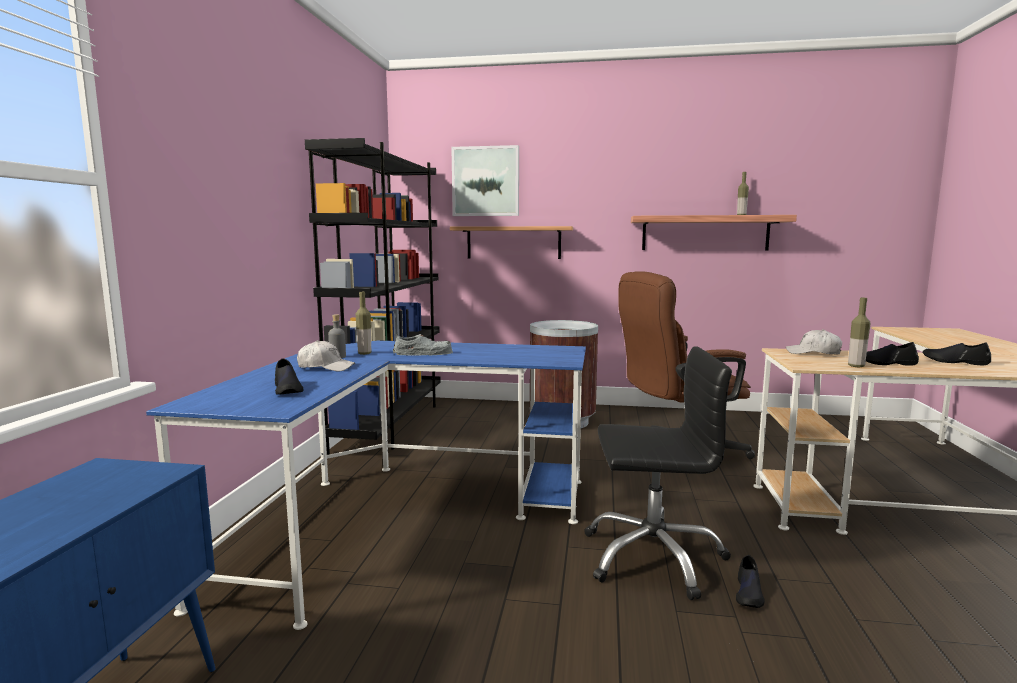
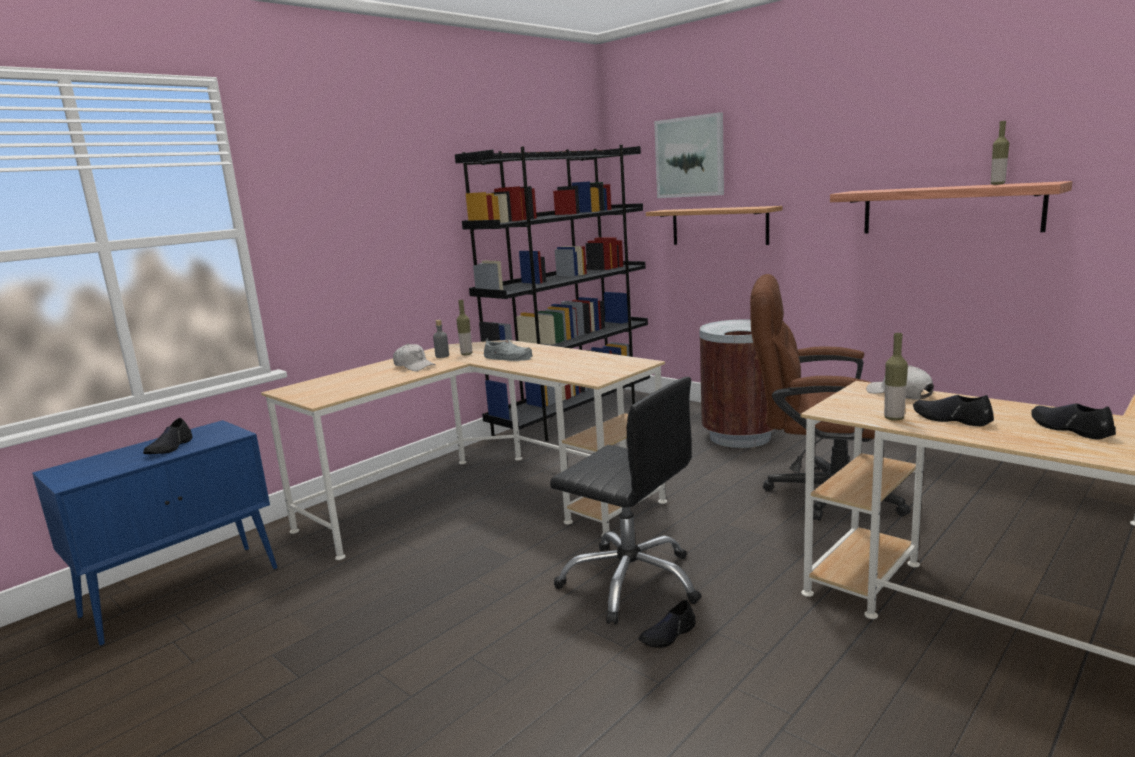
camera: 35 degrees right, 5 degrees up
(287, 389) = (354, 384): black shoe -> black shoe (170, 448)
(399, 515) = (482, 498): blue desk -> beige desk

